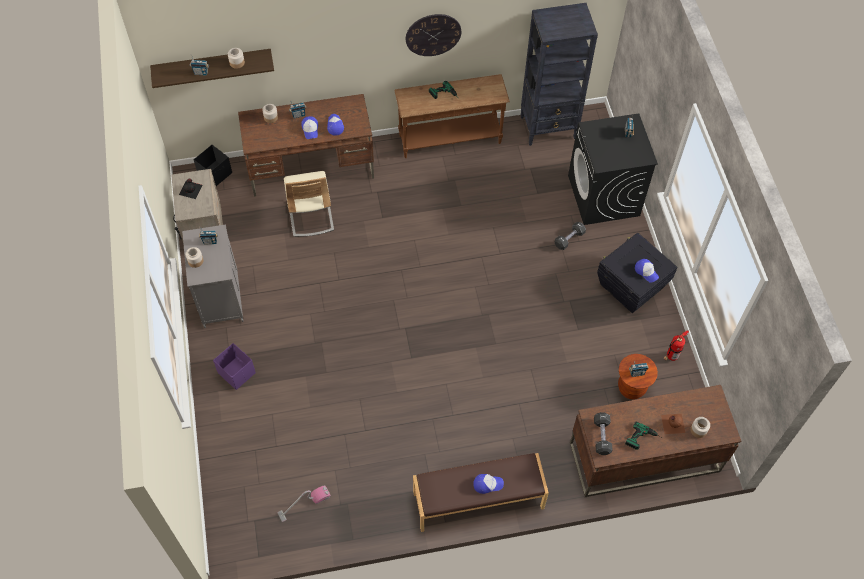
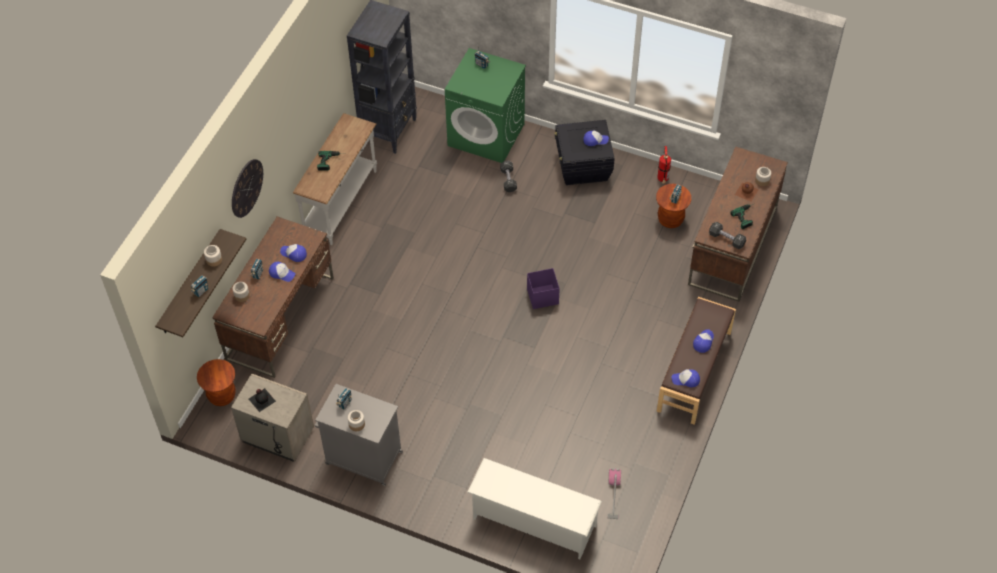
camera: 55 degrees left, 5 degrees down
(215, 174) = (222, 396): black storage box -> brown stool
(236, 372) = (450, 483): purple storage box -> purple storage box (542, 296)
(237, 456) = (533, 522): none -> white shoe rack
(310, 215) = (332, 345): beige chair -> none
(433, 35) = (301, 115): wall clock -> wall clock (246, 188)
(435, 492) = (686, 380): none -> cap
(450, 140) = (342, 203): brown console table -> white console table
(604, 196) = (486, 134): black washing machine -> green washing machine

